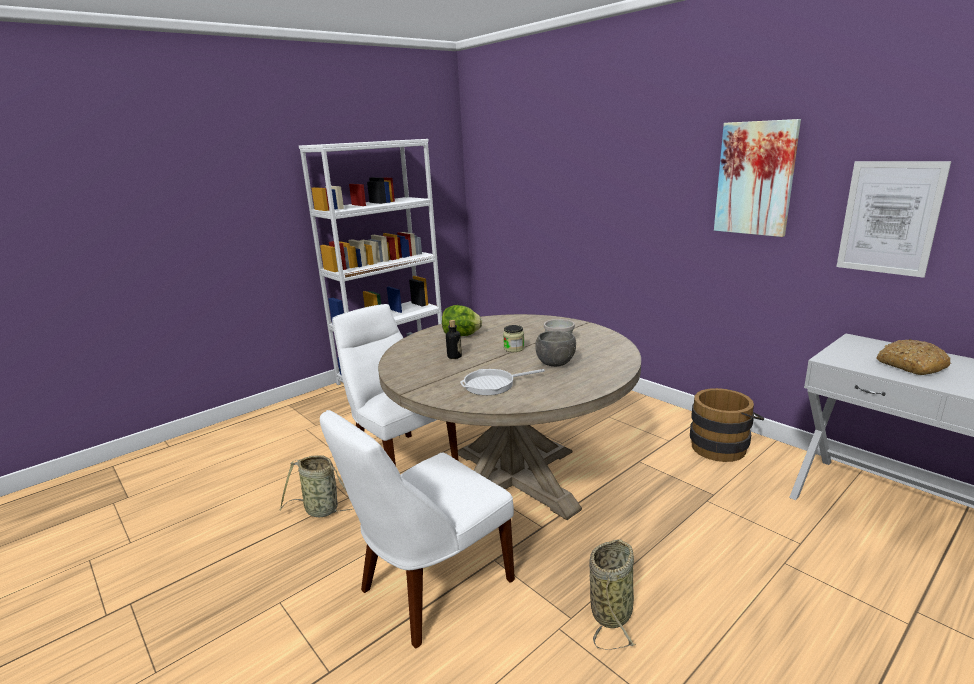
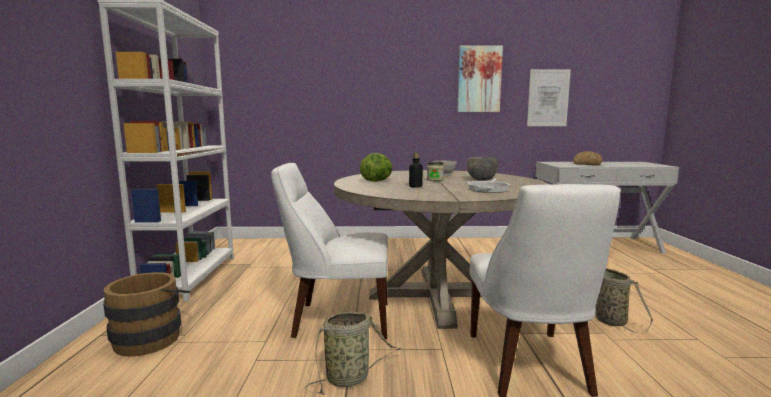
camera: 50 degrees left, 10 degrees down
(722, 446) = (491, 246): brown bucket -> brown bucket (152, 337)

